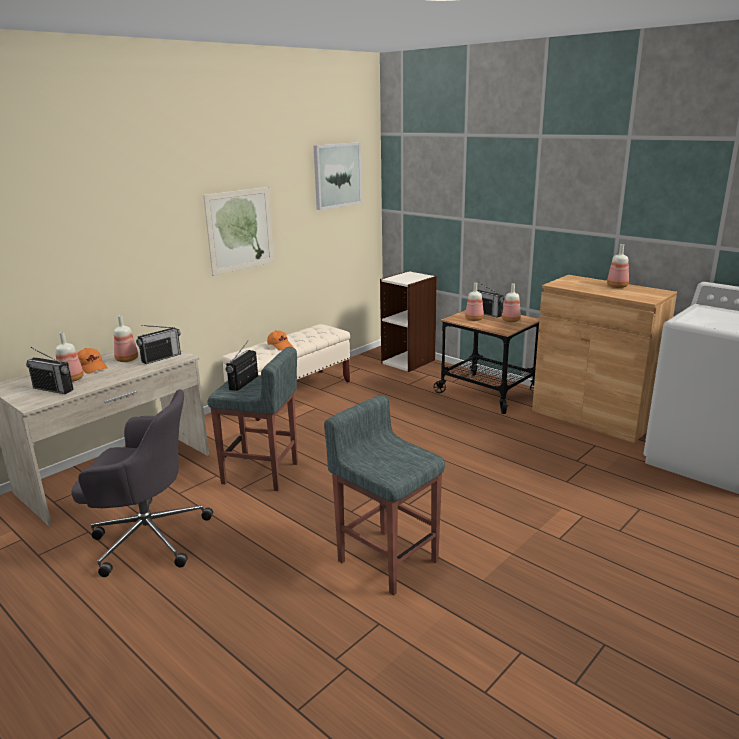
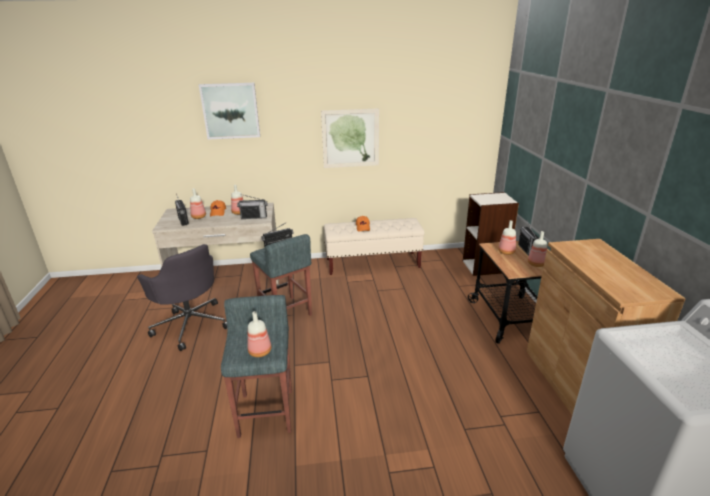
camera: 40 degrees right, 5 degrees up
(337, 175) = (451, 103): picture -> picture (230, 111)
(617, 286) = (623, 268): bottle -> bottle (261, 351)

